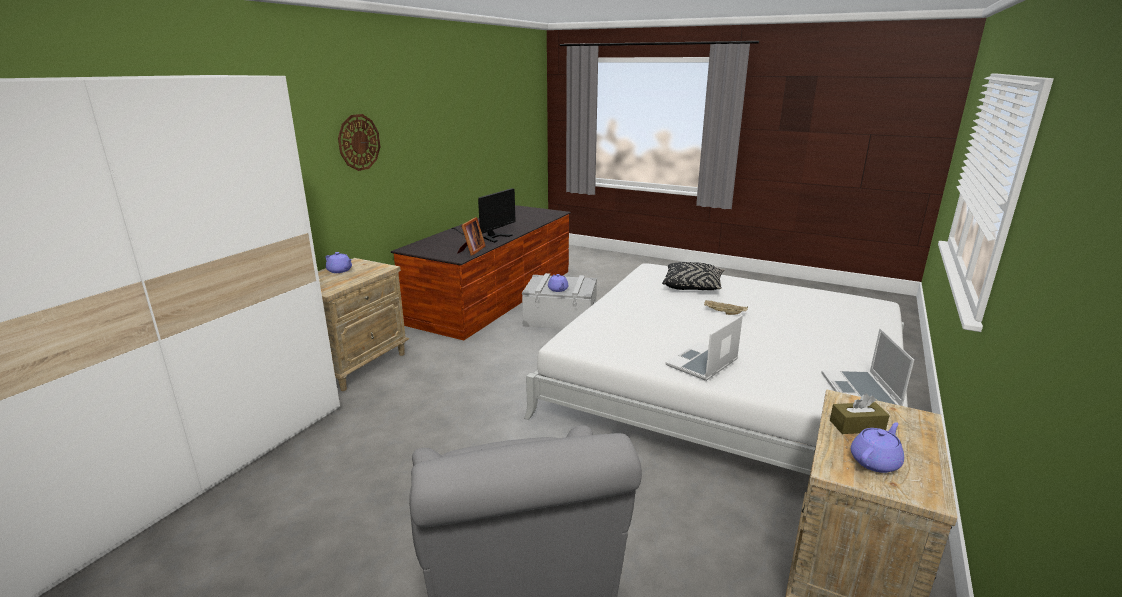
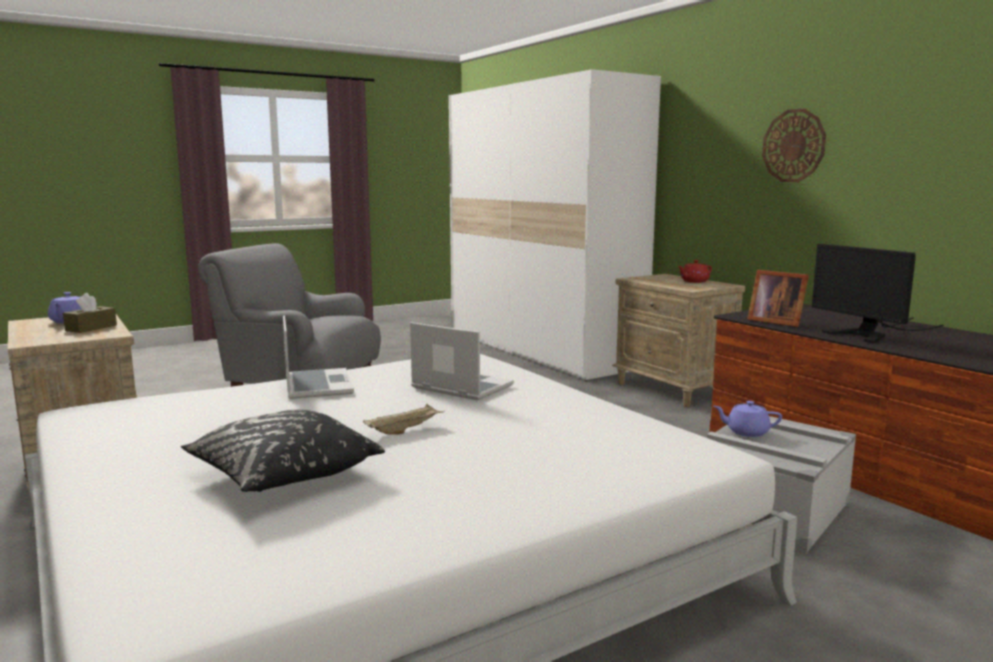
camera: 120 degrees right, 10 degrees down
(340, 270) = (694, 281): purple teapot -> red teapot
(692, 286) = (556, 453): black pillow -> black pillow (283, 476)
(861, 392) = (105, 414): laptop -> laptop (460, 387)

